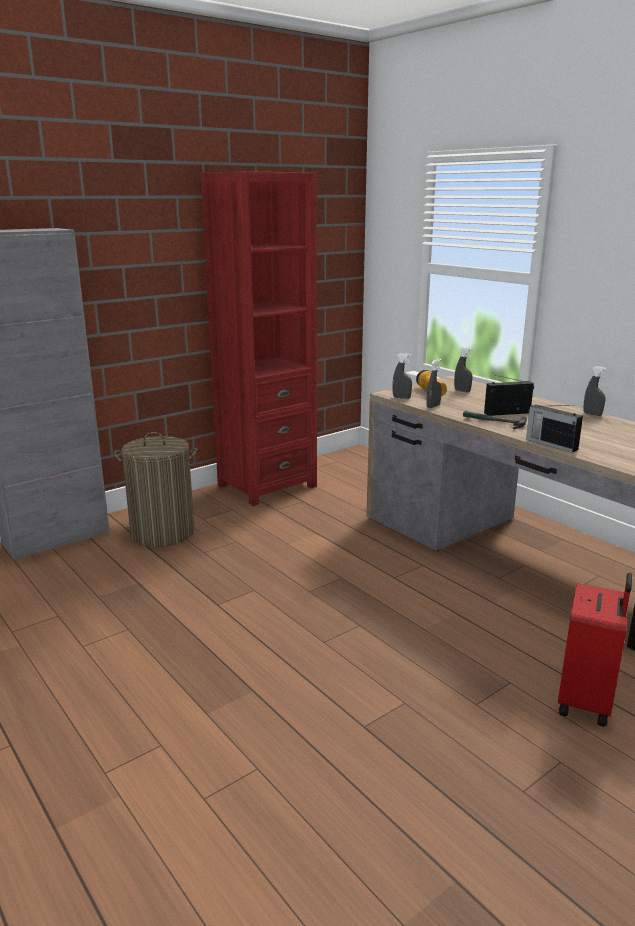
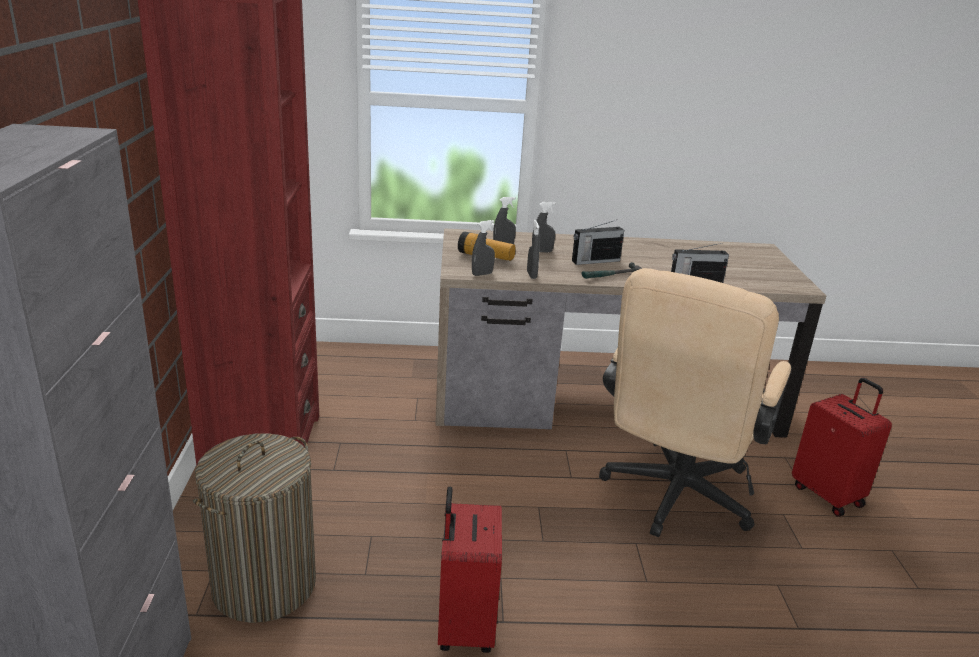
camera: 55 degrees left, 5 degrees up
(198, 594) = (463, 627): none -> red suitcase
(439, 624) = (673, 499): none -> beige office chair
(508, 413) = (594, 261): radio -> radio turned 135 degrees counterclockwise
(592, 414) = (640, 241): grey spray bottle -> grey spray bottle (542, 251)

